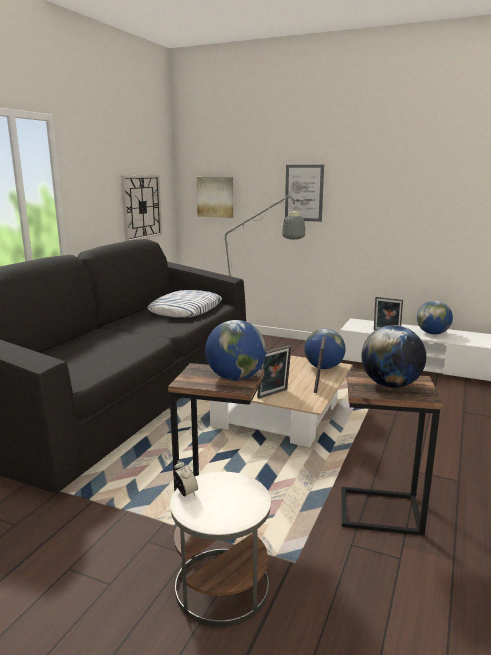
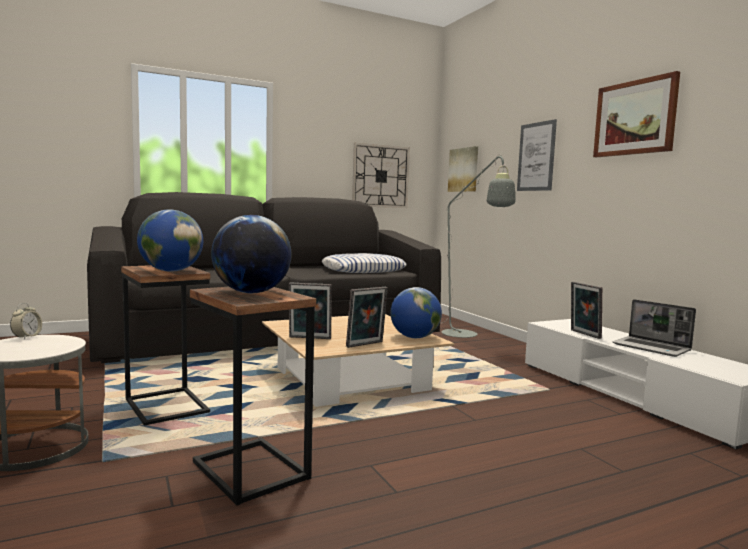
camera: 40 degrees right, 10 degrees down
(397, 173) = (635, 118): none -> picture
(432, 333) = (652, 348): globe -> laptop

